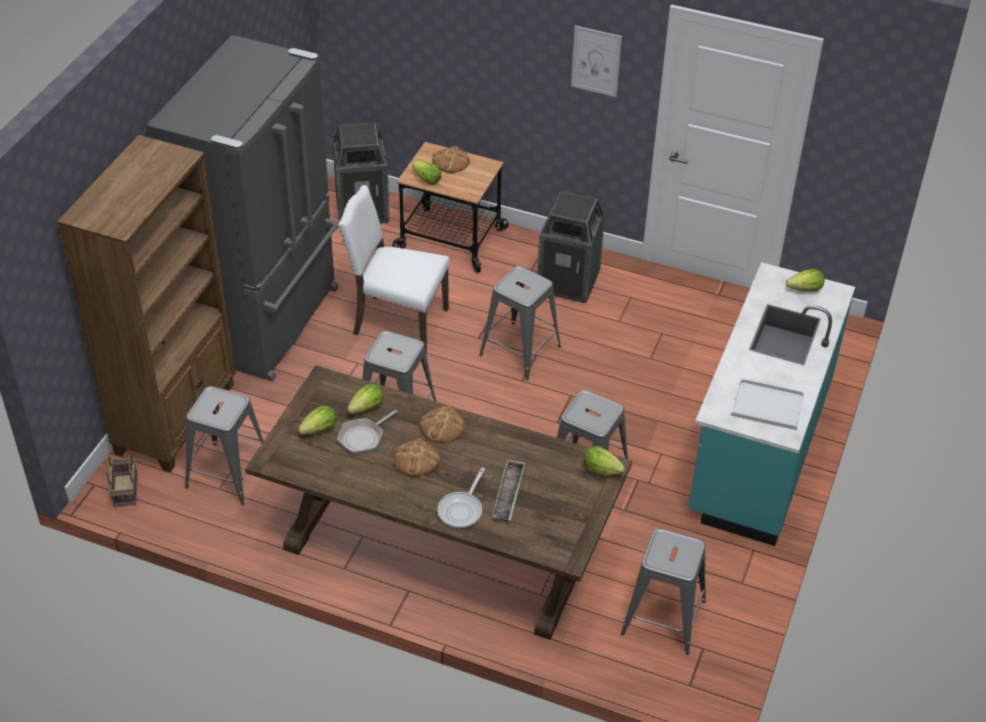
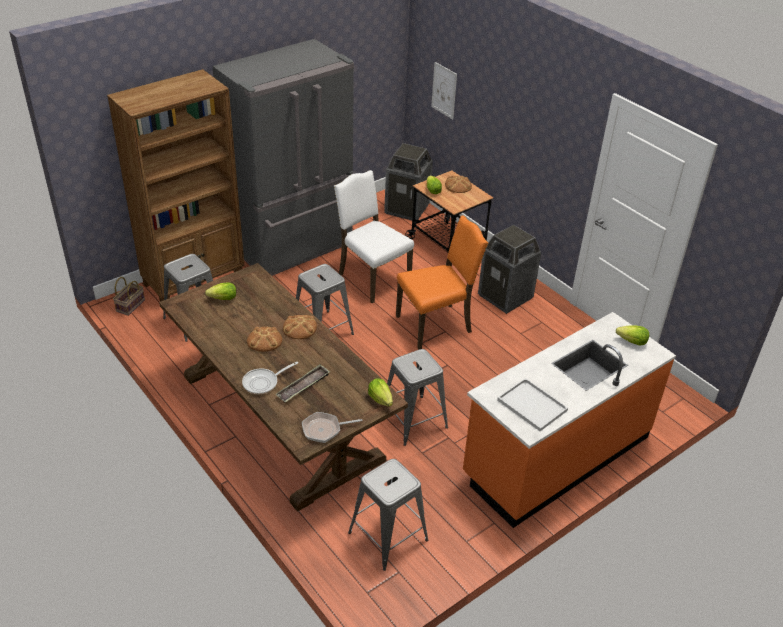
camera: 30 degrees right, 5 degrees down
(363, 437) = (245, 314): frying pan -> frying pan (324, 429)
(366, 408) = (264, 298): lettuce -> none
(519, 351) = (436, 324): grey stool -> orange chair
(596, 61) = (560, 131): picture -> picture (444, 90)
(758, 448) = (556, 456): turquoise counter -> orange counter

